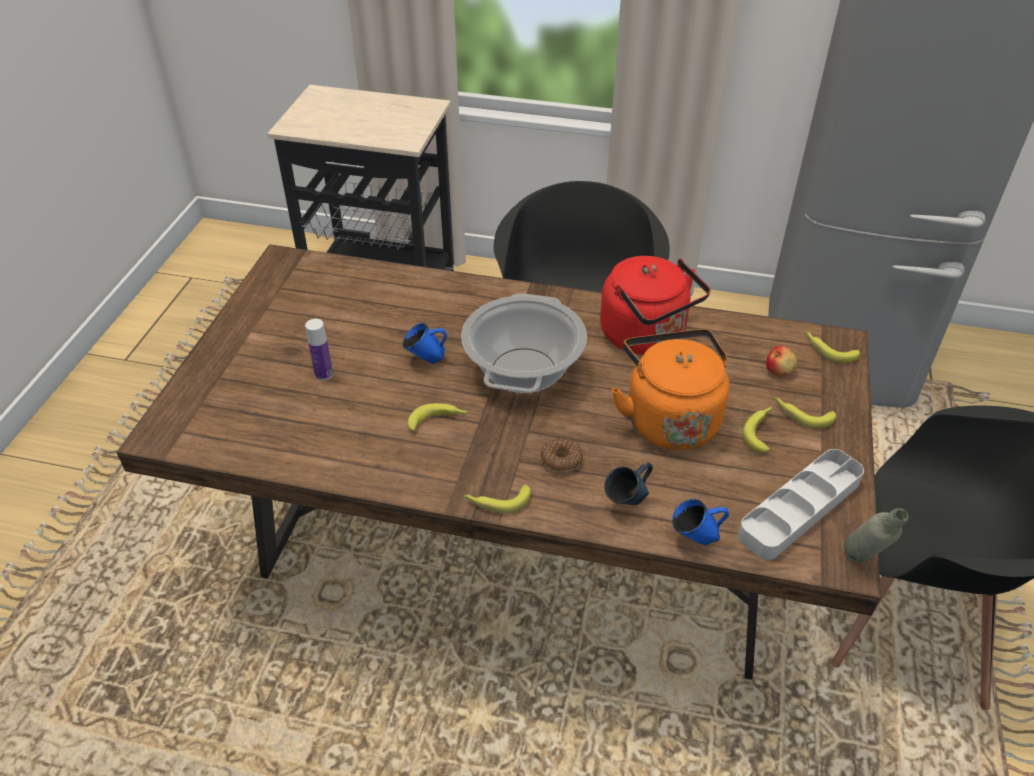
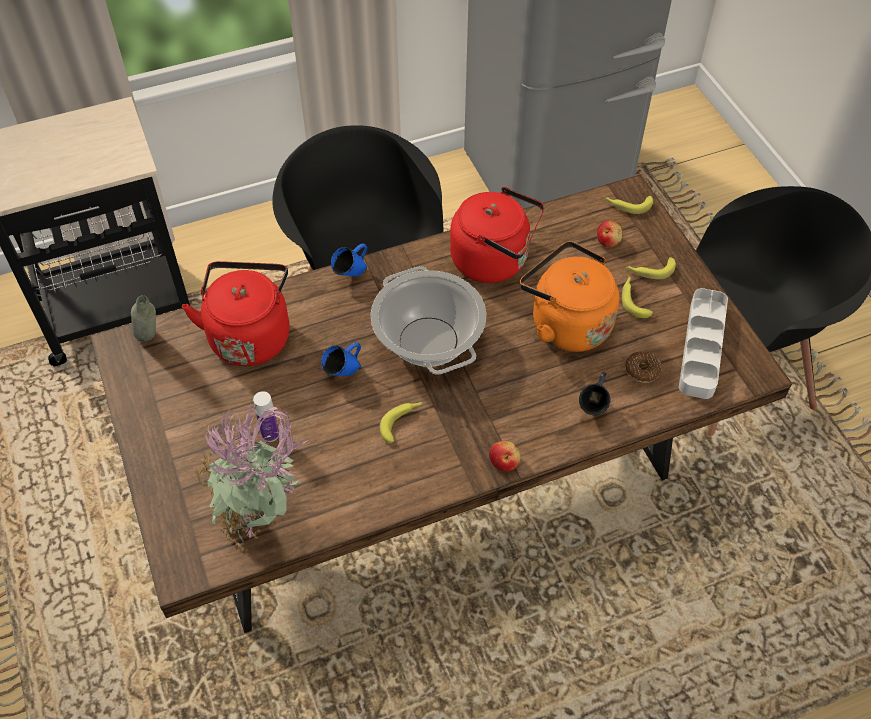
camera: 35 degrees left, 10 degrees up
(252, 432) = (261, 519): none -> potted plant
(382, 297) = (250, 335): none -> red kettle
(497, 501) = (504, 462): banana -> apple
(561, 460) = (520, 402): donut -> donut (642, 370)
(695, 540) = (657, 410): blue mug -> blue mug (351, 276)
(861, 565) = (766, 366): grey bottle -> grey bottle (151, 342)

